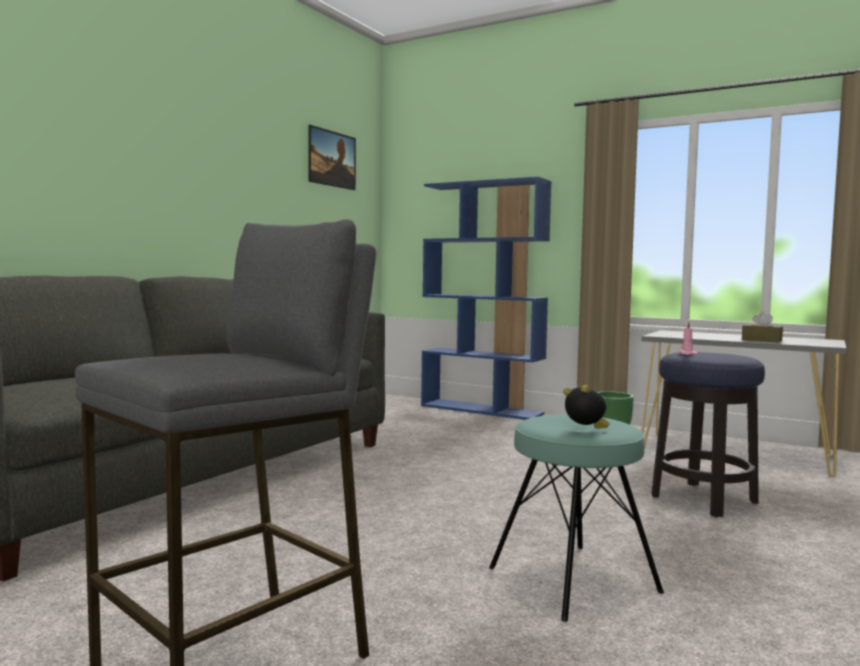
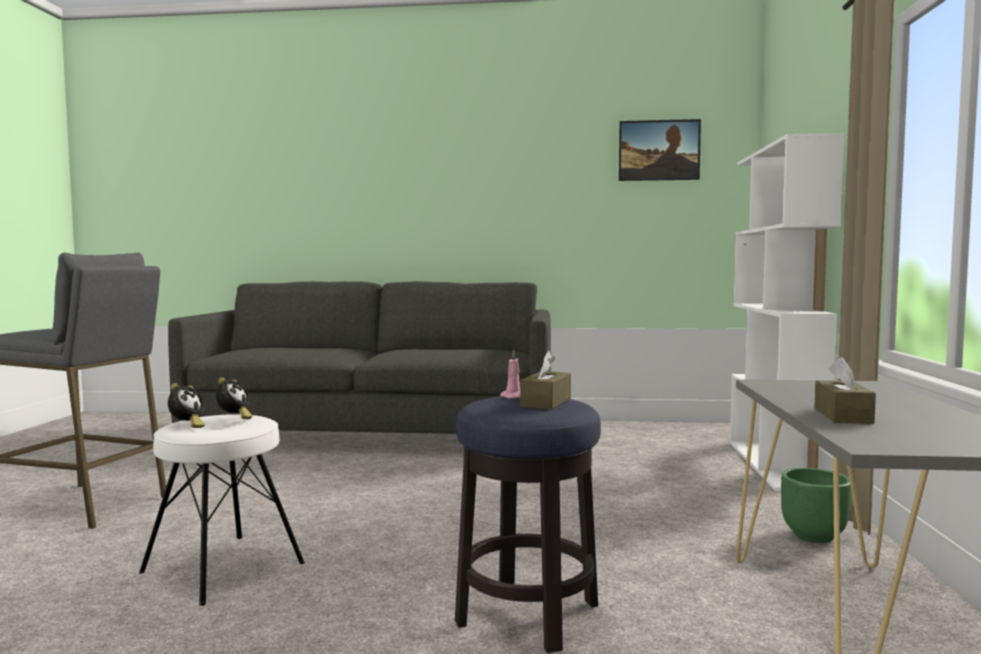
camera: 65 degrees right, 0 degrees up
(482, 409) = (775, 465): blue bookcase -> white bookcase
(555, 419) = (234, 418): none -> alarm clock
(573, 580) = (223, 568): turquoise stool -> white stool
(710, 353) = (546, 402): none -> brown tissue box

